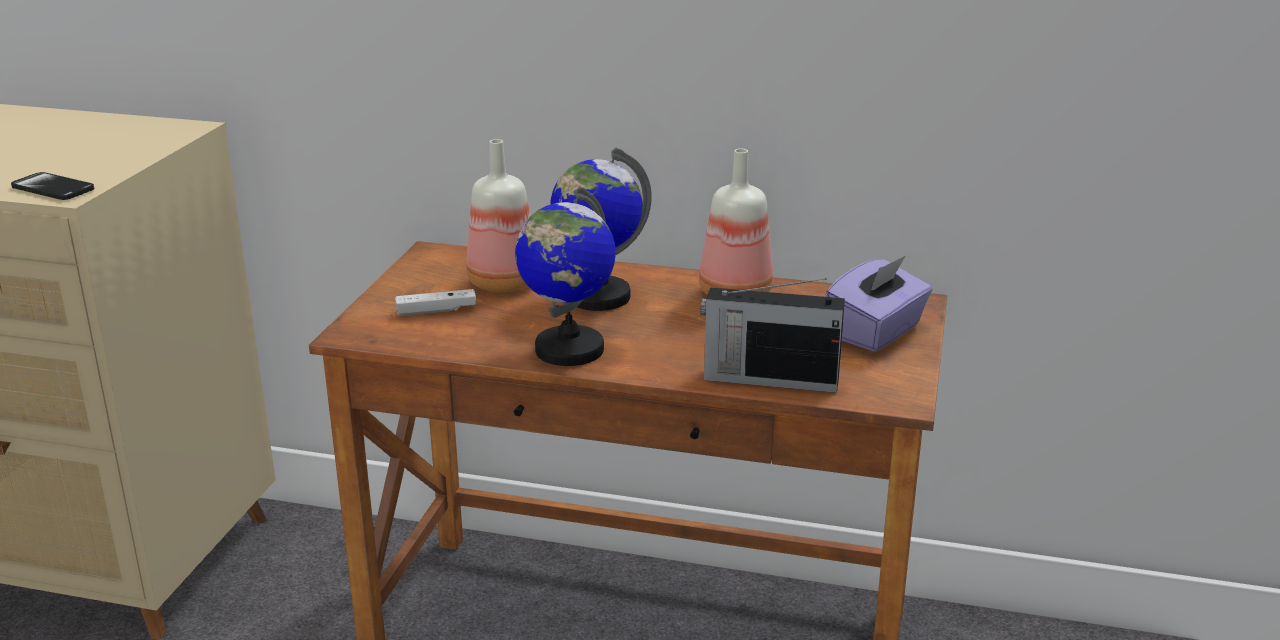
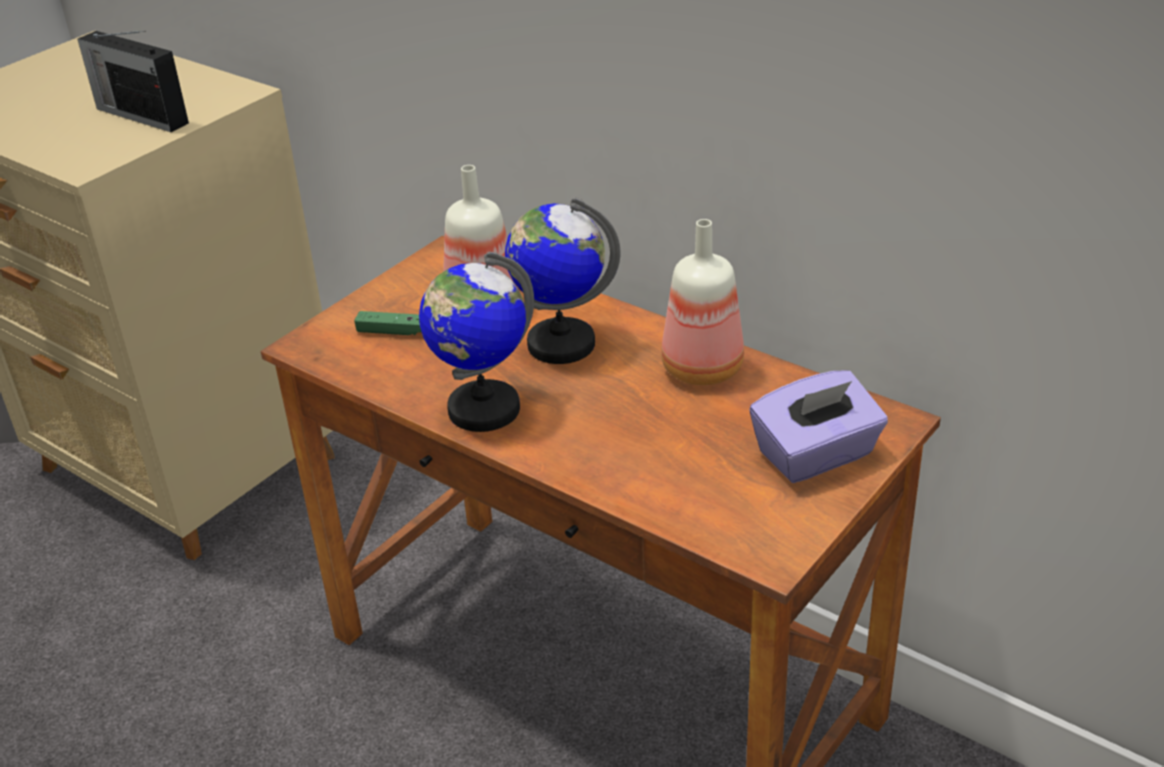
camera: 25 degrees right, 10 degrees up
(53, 188) = (77, 158): phone -> none
(436, 311) = (397, 332): white game controller -> green game controller
(768, 379) = (651, 494): radio -> radio (141, 115)

